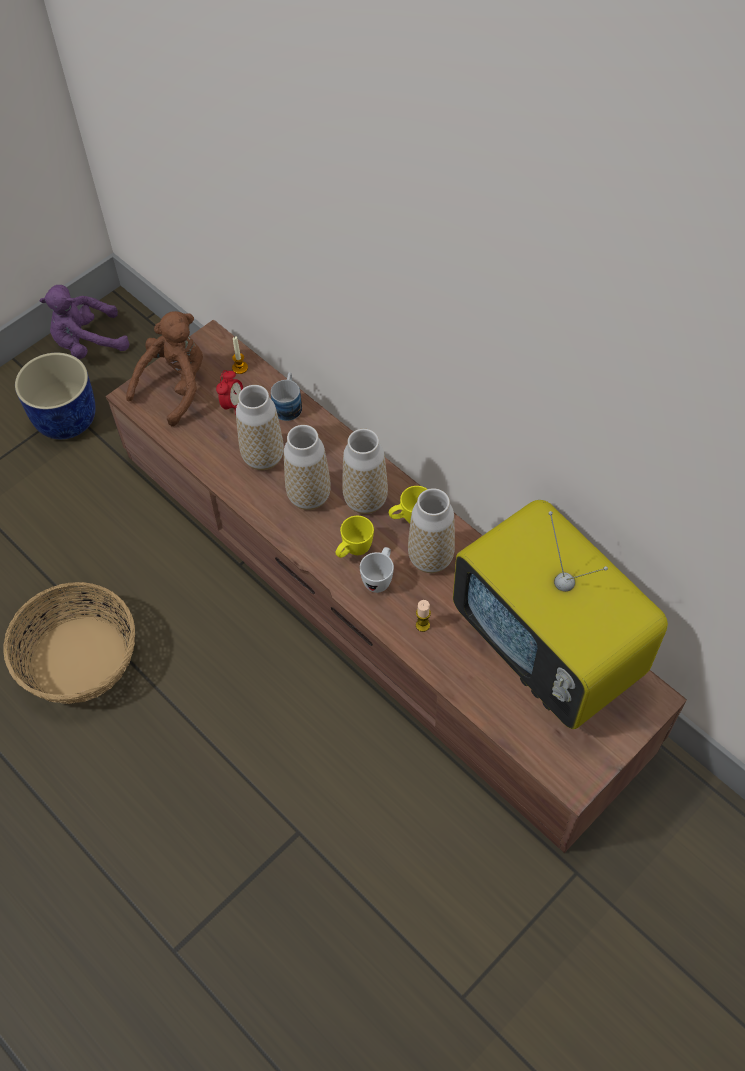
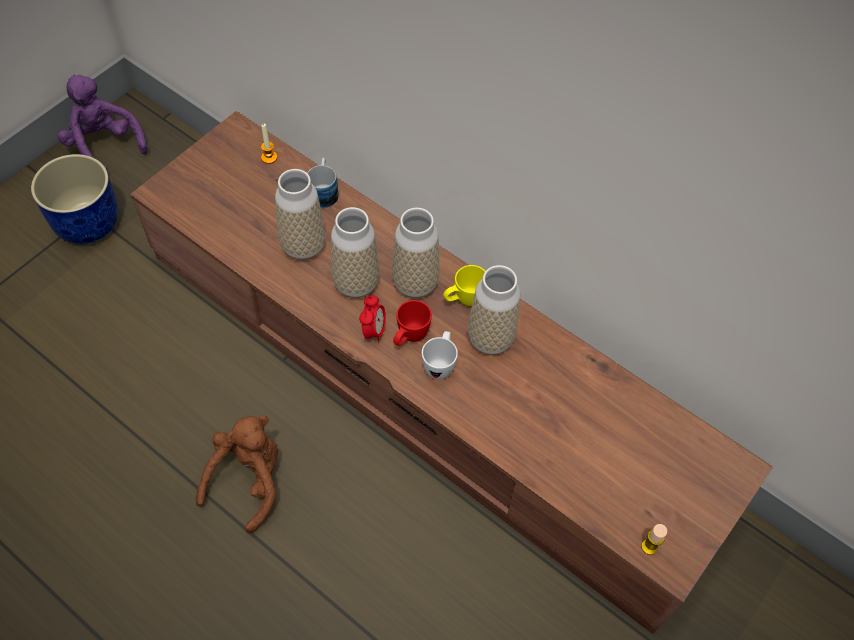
camera: 10 degrees left, 0 degrees up
(79, 658) = (122, 471): basket -> none
(87, 343) = (104, 146): purple plush toy -> purple plush toy turned 75 degrees clockwise
(175, 386) = (203, 180): brown plush toy -> brown plush toy (248, 480)
(233, 404) = (265, 195): alarm clock -> alarm clock (373, 331)
(353, 551) = (409, 338): yellow mug -> red mug
(422, 625) = (491, 410): candle -> candle (649, 547)
(549, 649) = (626, 425): television -> none

